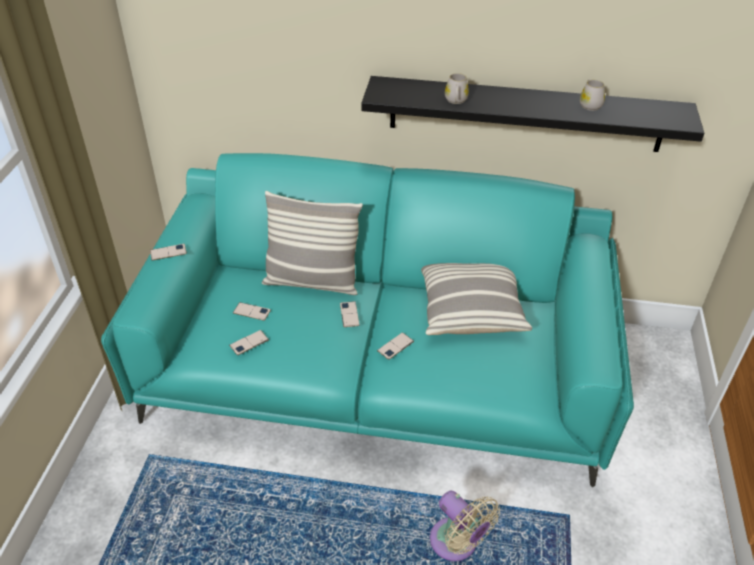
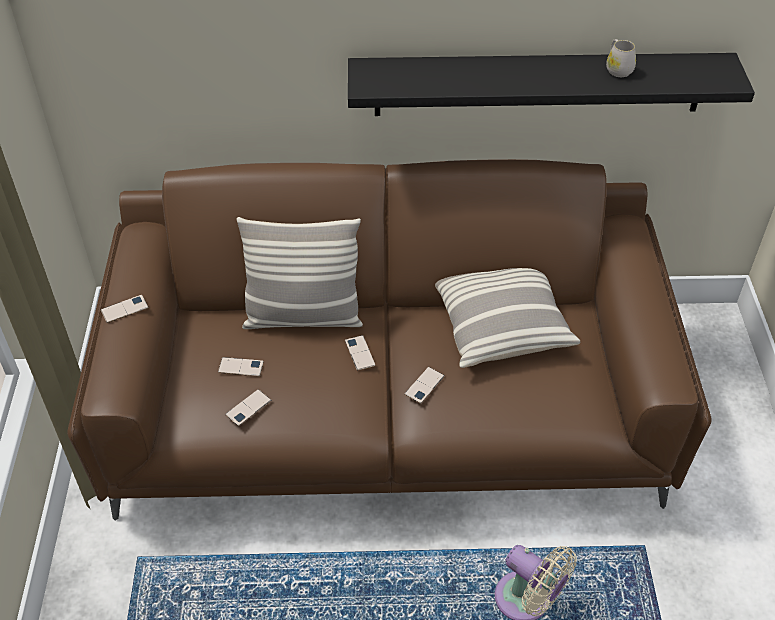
camera: 10 degrees left, 5 degrees up
(377, 373) = (389, 410): turquoise sofa -> brown sofa
(455, 101) = (461, 83): white mug -> none

